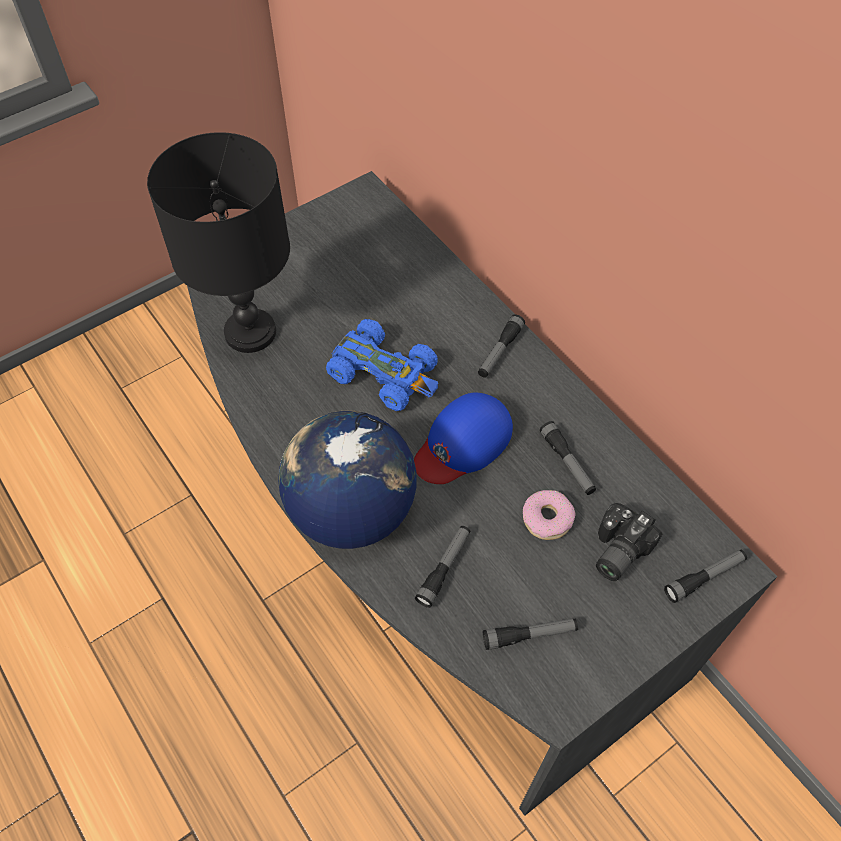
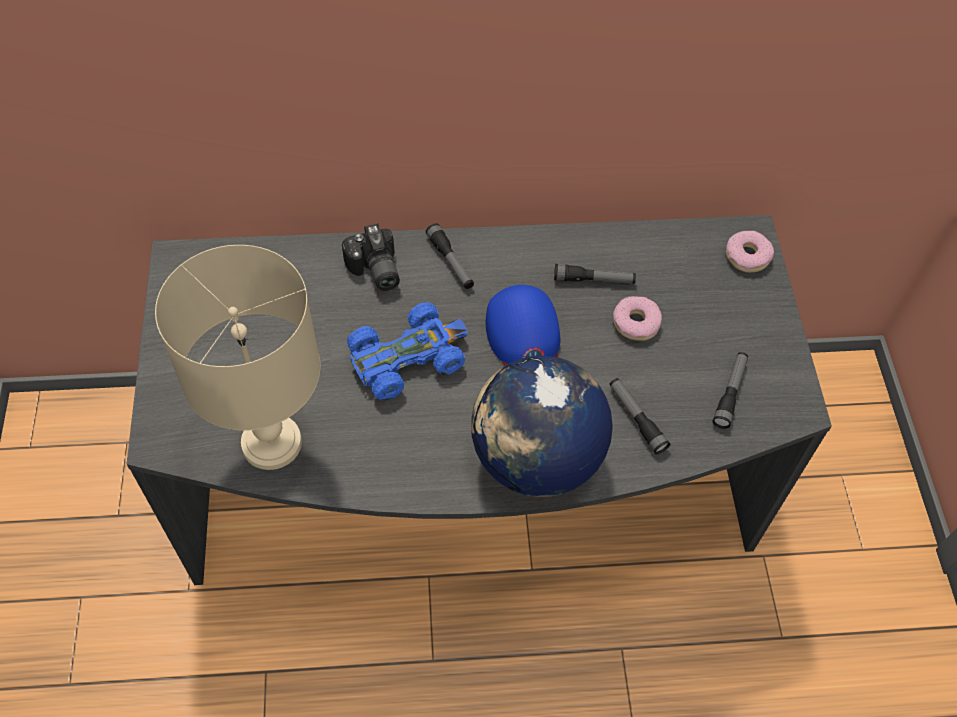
camera: 60 degrees left, 0 degrees up
(251, 332) = (273, 442): black table lamp -> beige table lamp
(615, 550) = (691, 295): camera -> camera (374, 271)
(704, 578) = (747, 256): flashlight -> donut

